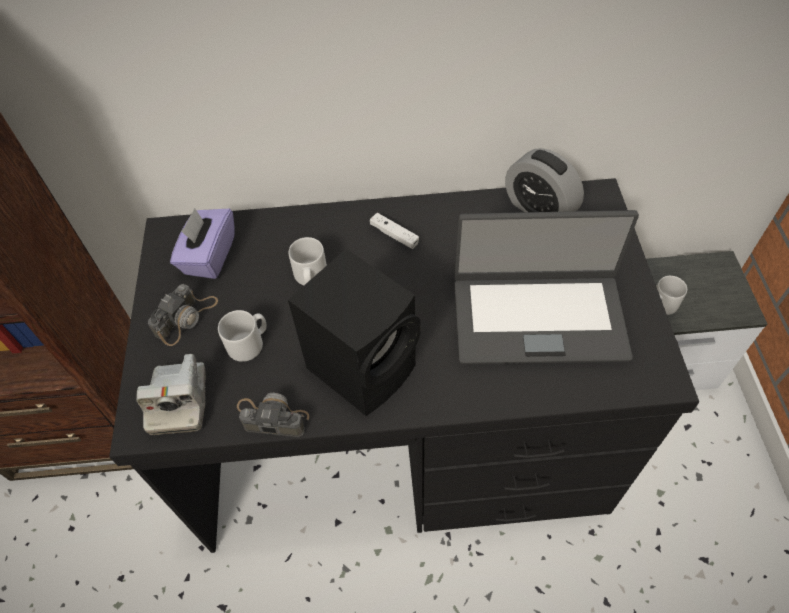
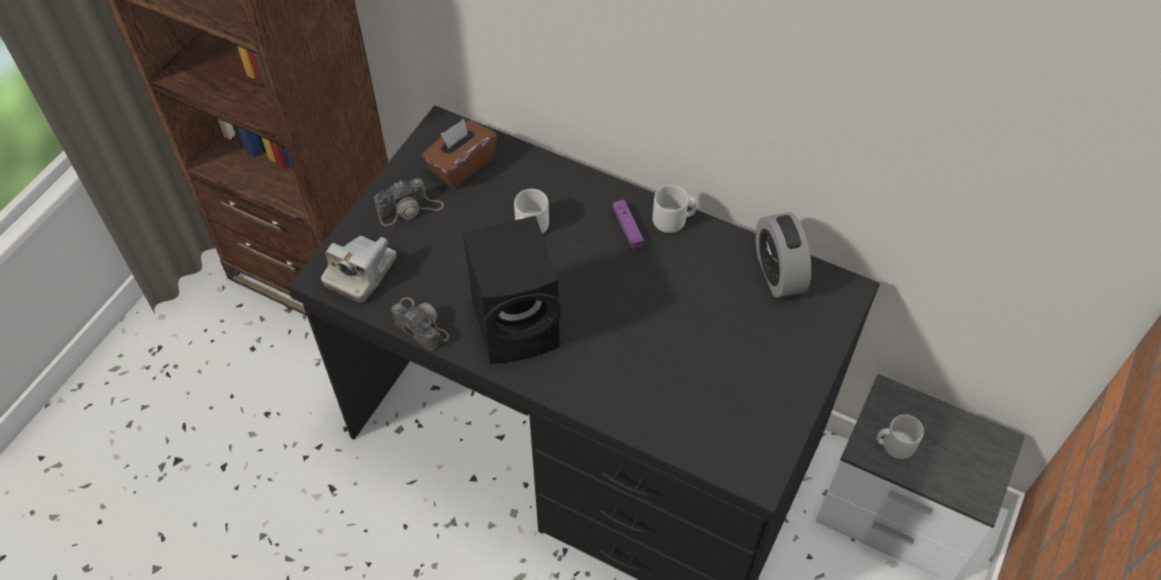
camera: 30 degrees right, 0 degrees up
(209, 256) = (461, 165): purple tissue box -> brown tissue box
(249, 343) = (442, 256): grey mug -> grey mug (673, 220)
(394, 235) = (627, 228): white game controller -> purple game controller
(538, 317) = (694, 366): laptop -> none

